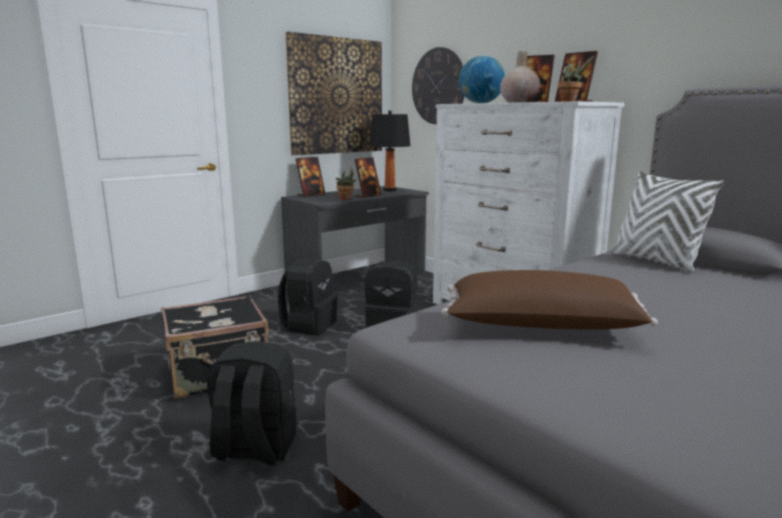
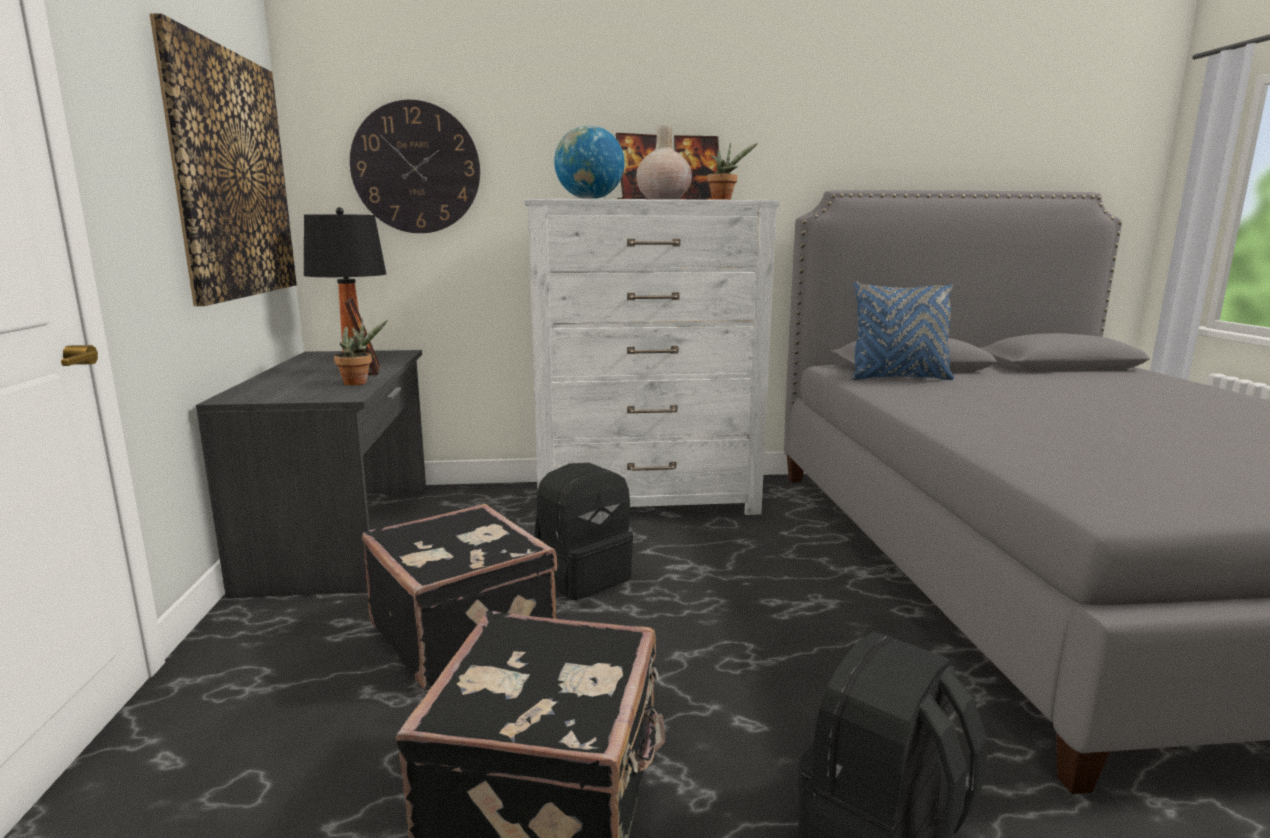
camera: 55 degrees left, 0 degrees up
(309, 325) = (465, 636): black backpack -> black suitcase
(311, 195) = (248, 389): picture frame -> none
(541, 327) = (1131, 454): brown pillow -> none
(656, 261) = (898, 378): white pillow -> blue pillow

